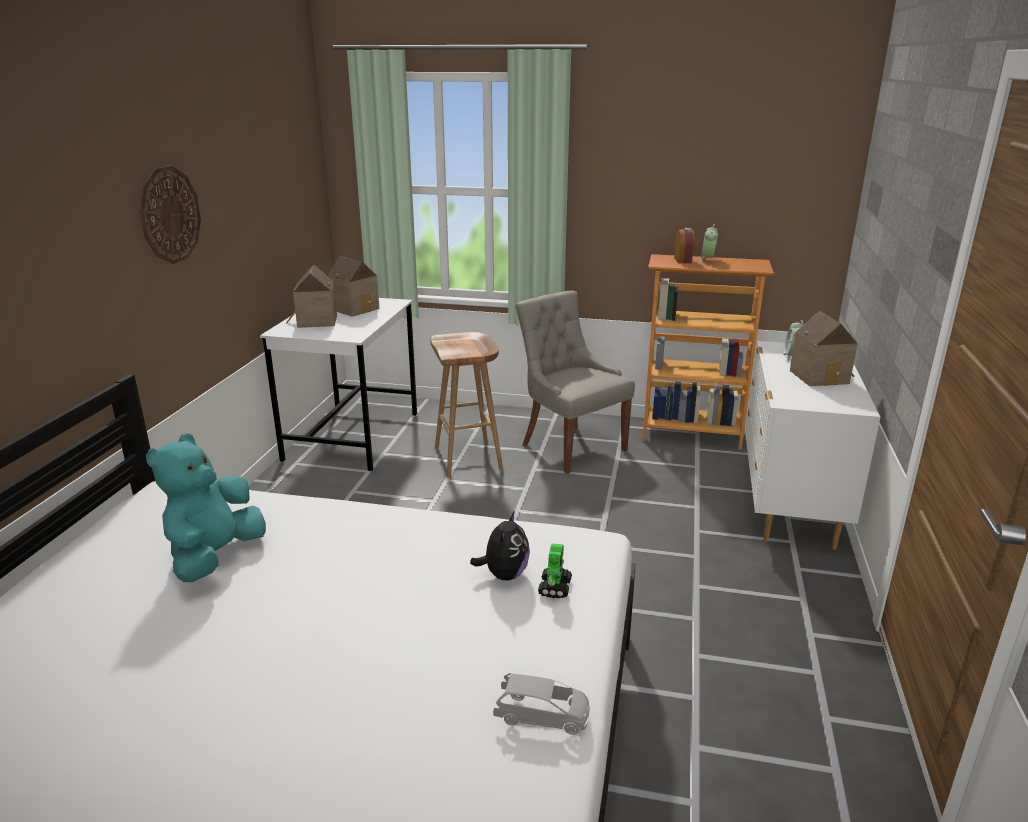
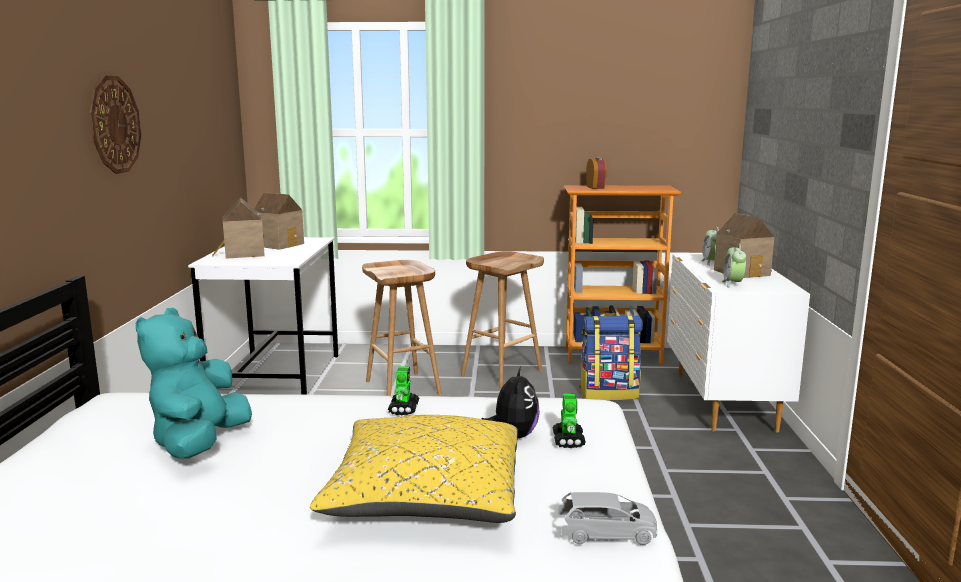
camera: 10 degrees left, 10 degrees down
(391, 648) = (425, 499): none -> yellow pillow
(413, 528) = (404, 408): none -> toy robot
(570, 447) = (502, 372): grey chair -> brown stool
(672, 483) = (609, 393): none -> backpack
(707, 259) = (617, 186): alarm clock -> alarm clock (733, 284)

